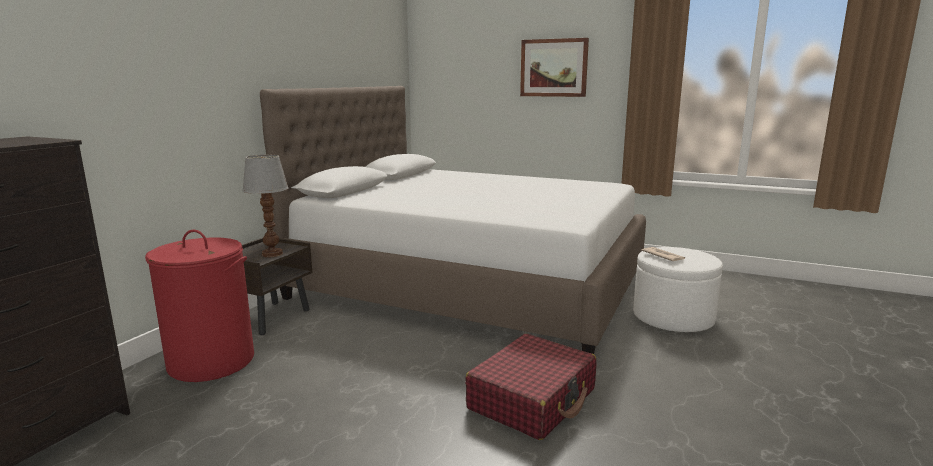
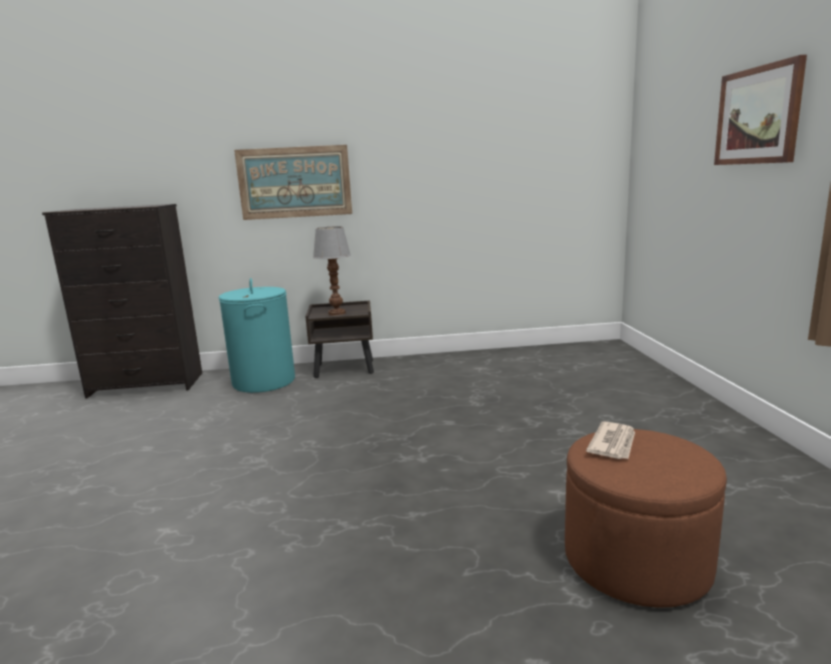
camera: 60 degrees right, 0 degrees up
(182, 103) = (295, 182): none -> picture
(211, 362) = (263, 381): red laundry basket -> turquoise laundry basket
(471, 284) = (524, 405): white bed -> none
(532, 399) = (291, 513): red suitcase -> none
(673, 317) = (636, 560): white ottoman -> brown ottoman

